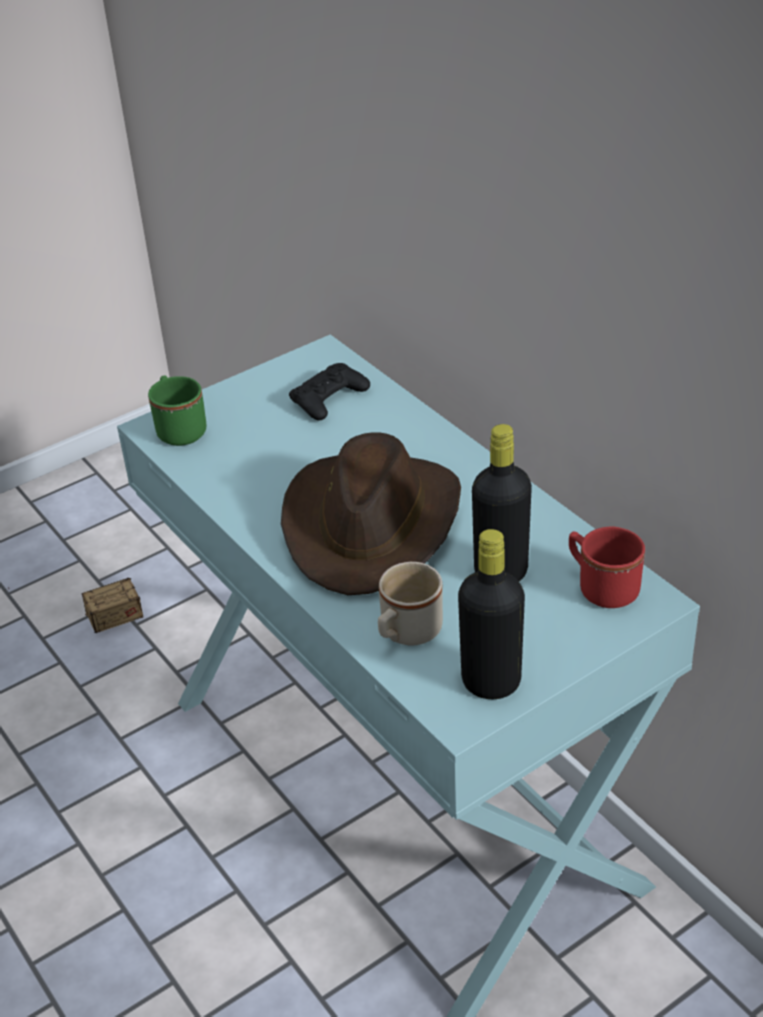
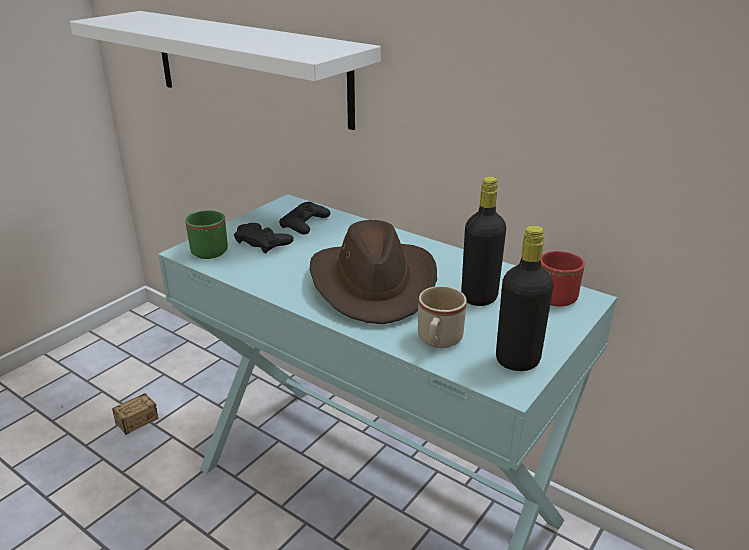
camera: 20 degrees left, 10 degrees down
(258, 426) = (263, 242): none -> black game controller
(286, 139) = (249, 67): none -> white shelf

